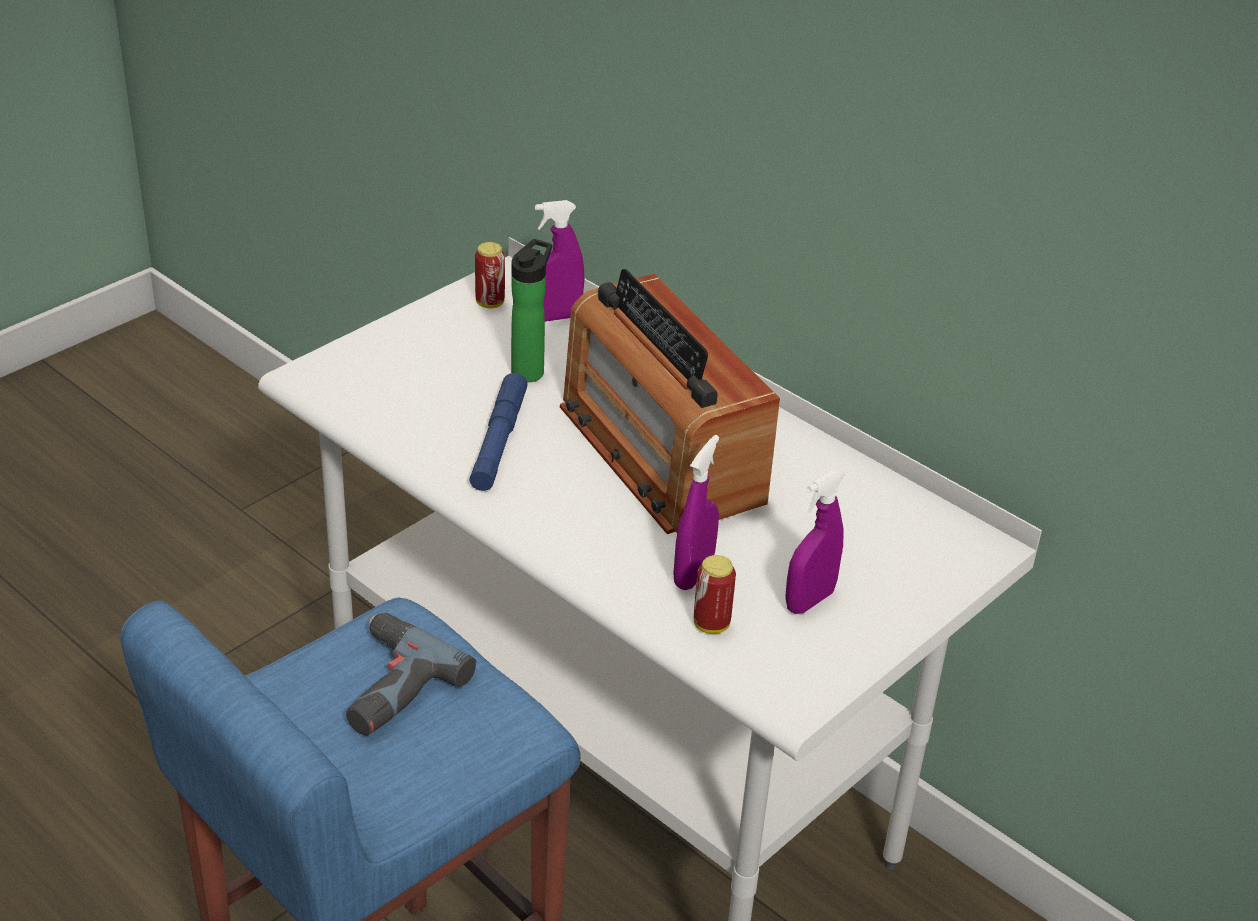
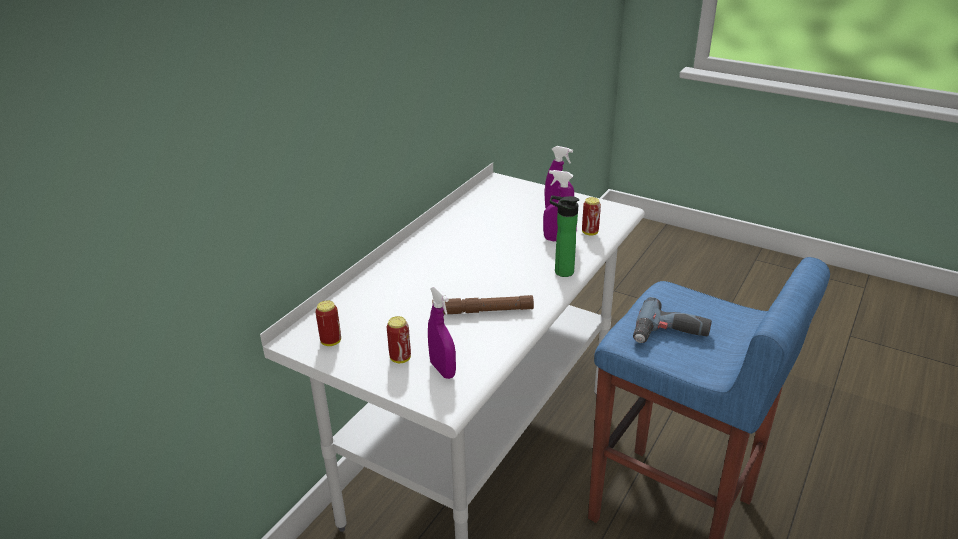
camera: 100 degrees left, 5 degrees down
(421, 352) = (400, 358): none -> can
(499, 440) = (483, 311): blue flashlight -> brown flashlight
(530, 370) = (407, 312): bottle -> bottle (561, 271)
(554, 317) = (343, 313): purple spray bottle -> purple spray bottle (442, 369)
(660, 453) = (469, 260): radio -> none

